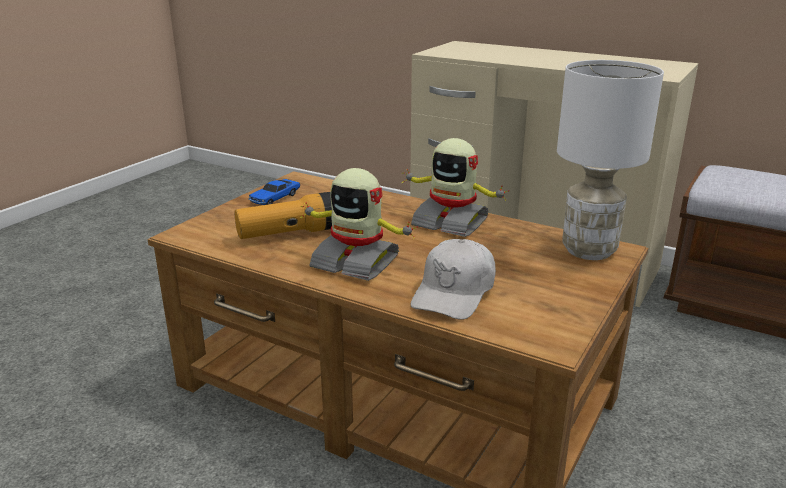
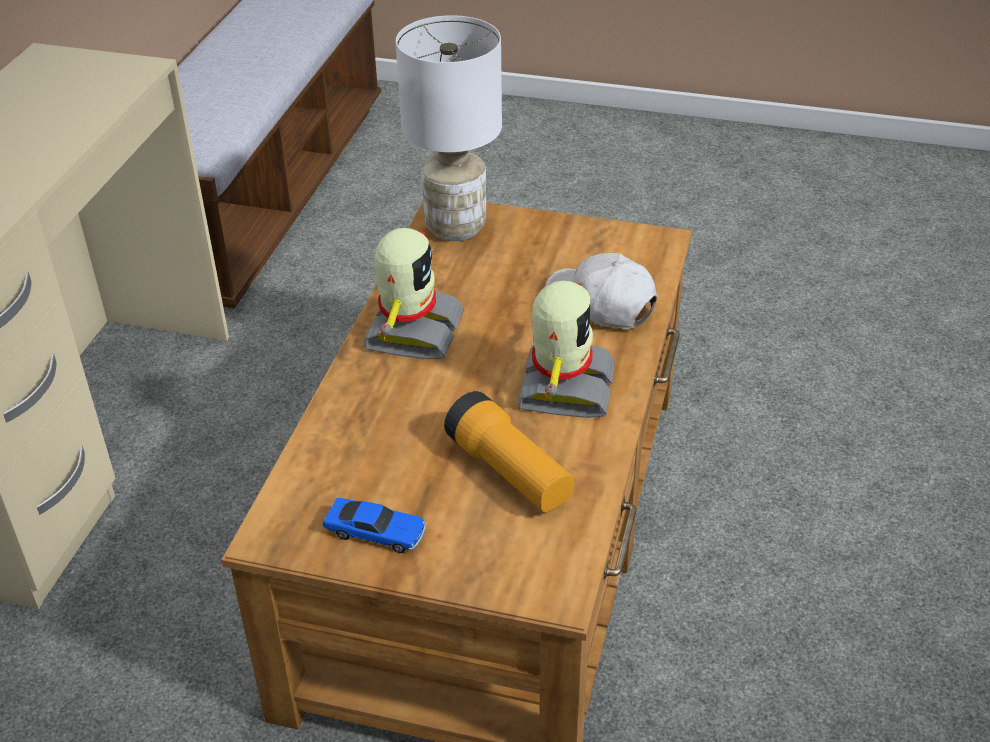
camera: 105 degrees left, 15 degrees up
(454, 293) = (600, 304): white cap -> white cap turned 150 degrees counterclockwise

